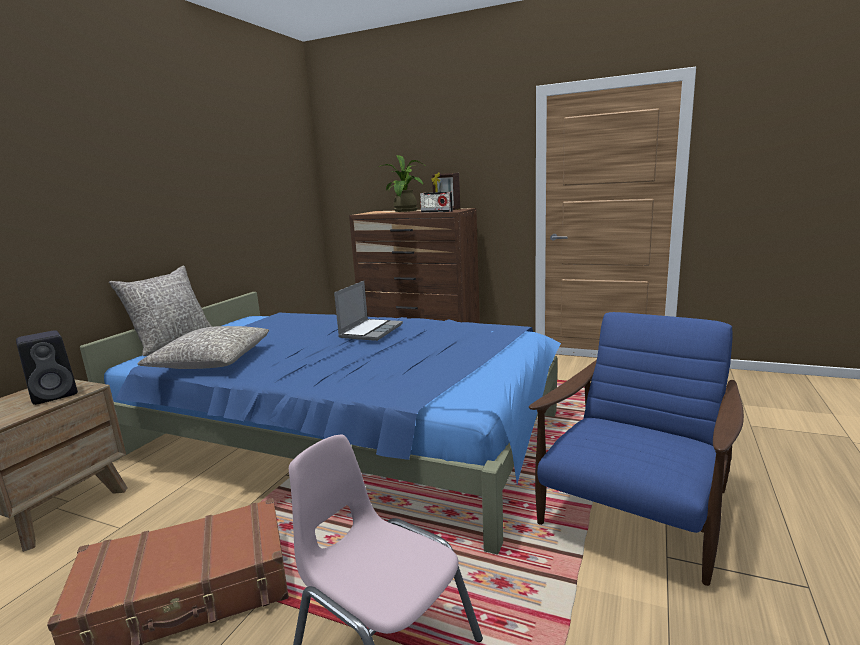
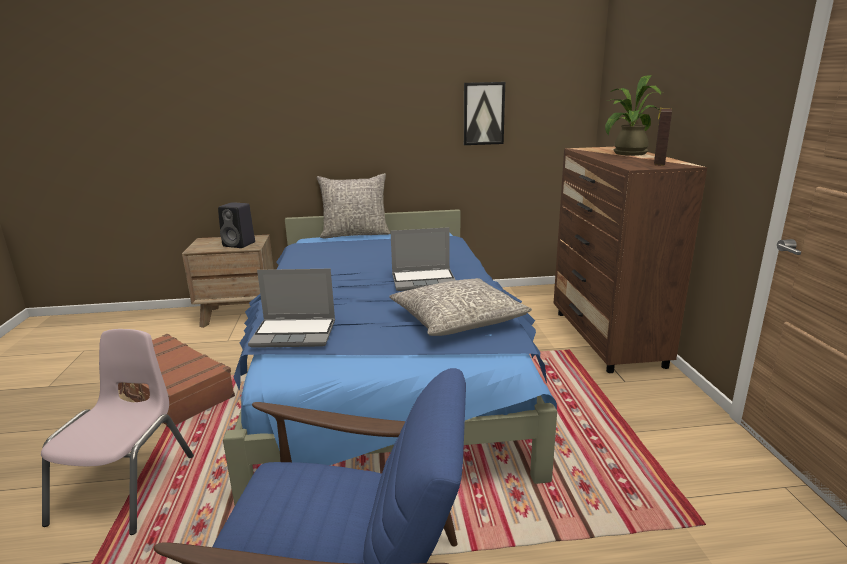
camera: 60 degrees right, 5 degrees up
(212, 361) = (316, 257): grey pillow -> grey pillow (458, 320)
(252, 195) = (483, 113): none -> picture
(411, 382) = (295, 334): none -> laptop
(436, 212) = (622, 164): radio -> none

